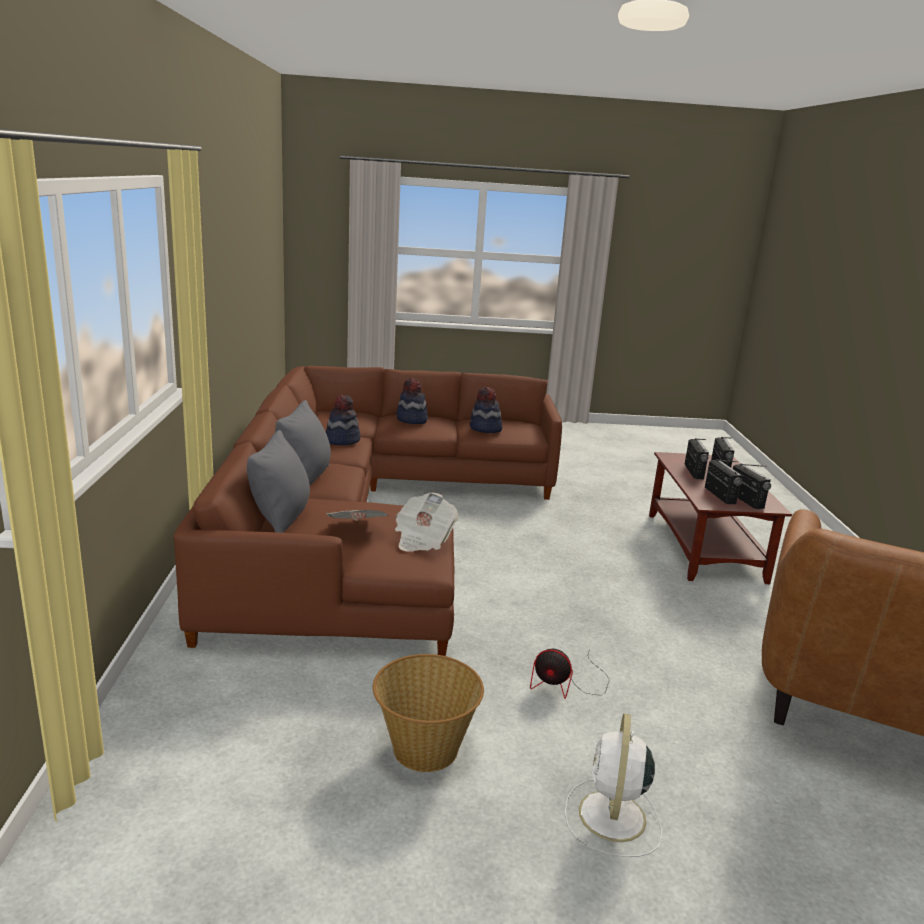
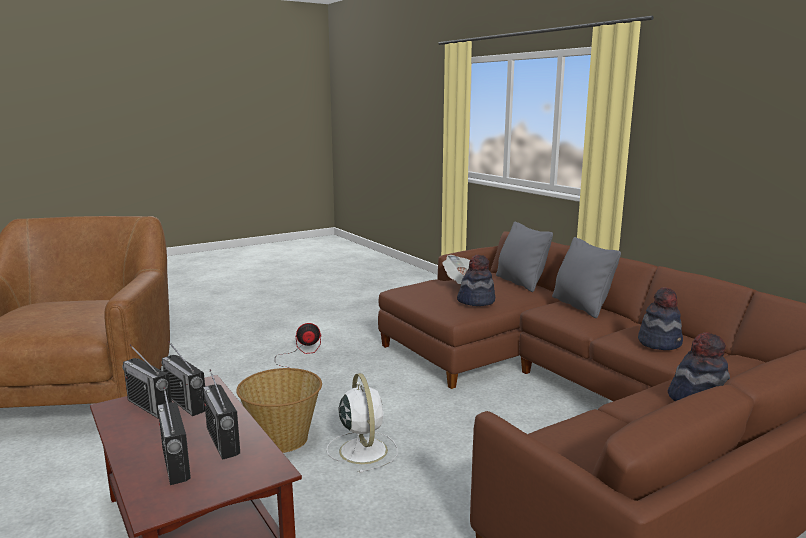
camera: 150 degrees right, 5 degrees down
(423, 539) = (425, 296): newspaper -> none
(424, 749) = (350, 318): basket -> basket (282, 438)
(485, 429) = (599, 427): hat -> hat (476, 301)
(612, 818) = (254, 322): white fan -> white fan (362, 449)

